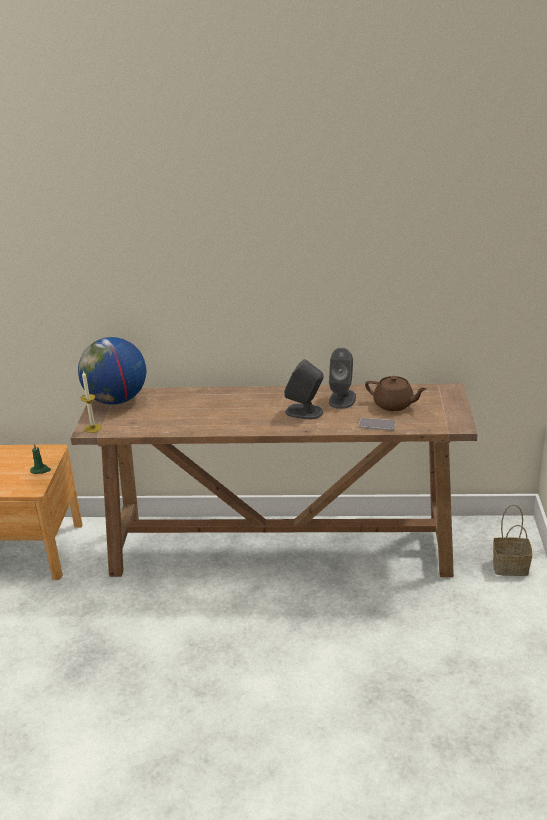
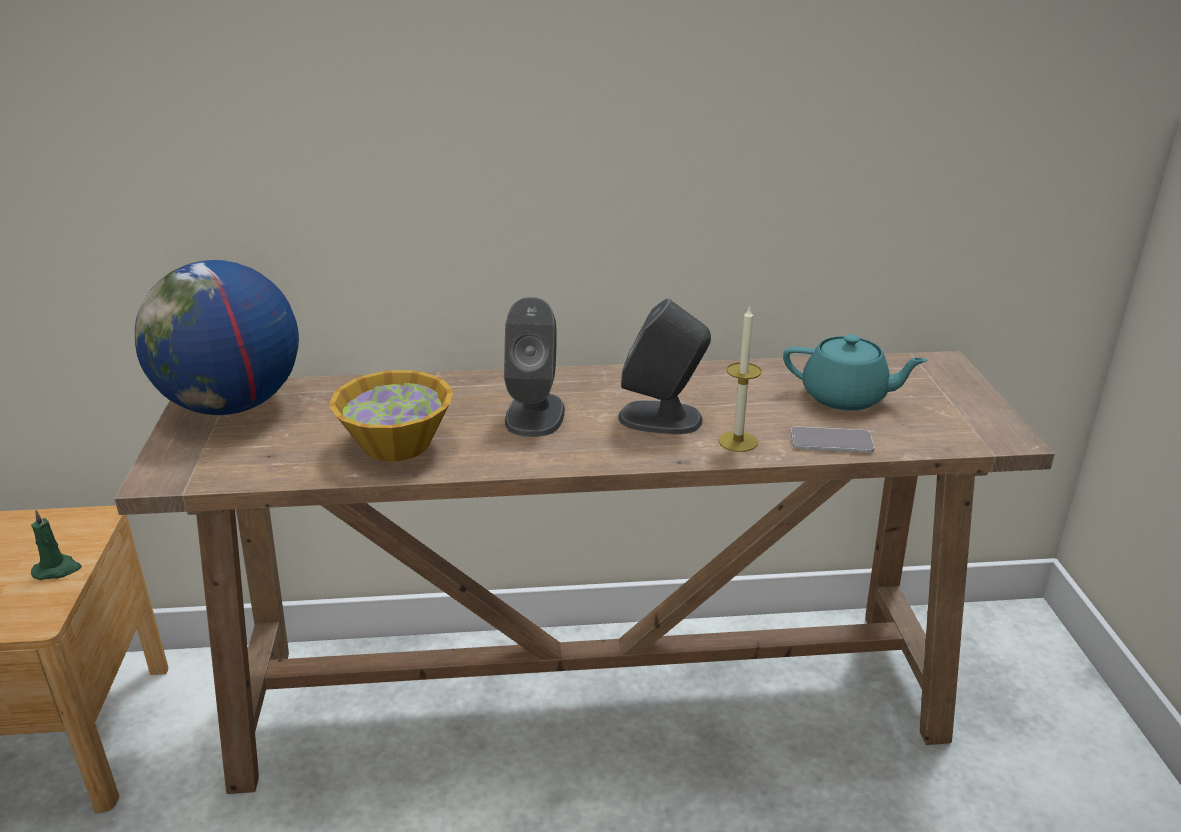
camera: 10 degrees left, 0 degrees up
(93, 428) = (173, 472): candle -> candle (738, 441)
(185, 419) = (396, 444): none -> bowl
(342, 399) = (731, 388): grey speaker -> grey speaker (535, 414)
(394, 405) = (846, 397): brown teapot -> turquoise teapot
(509, 567) = (1048, 713): basket -> none

